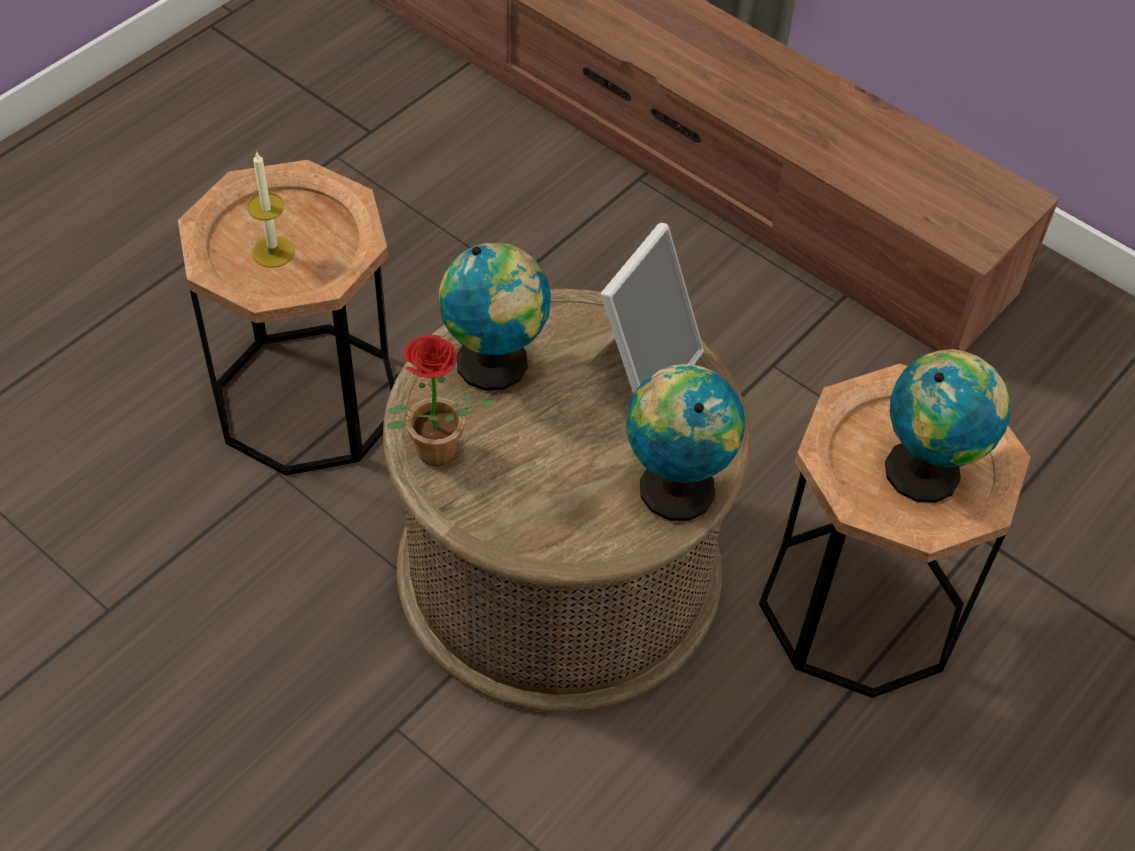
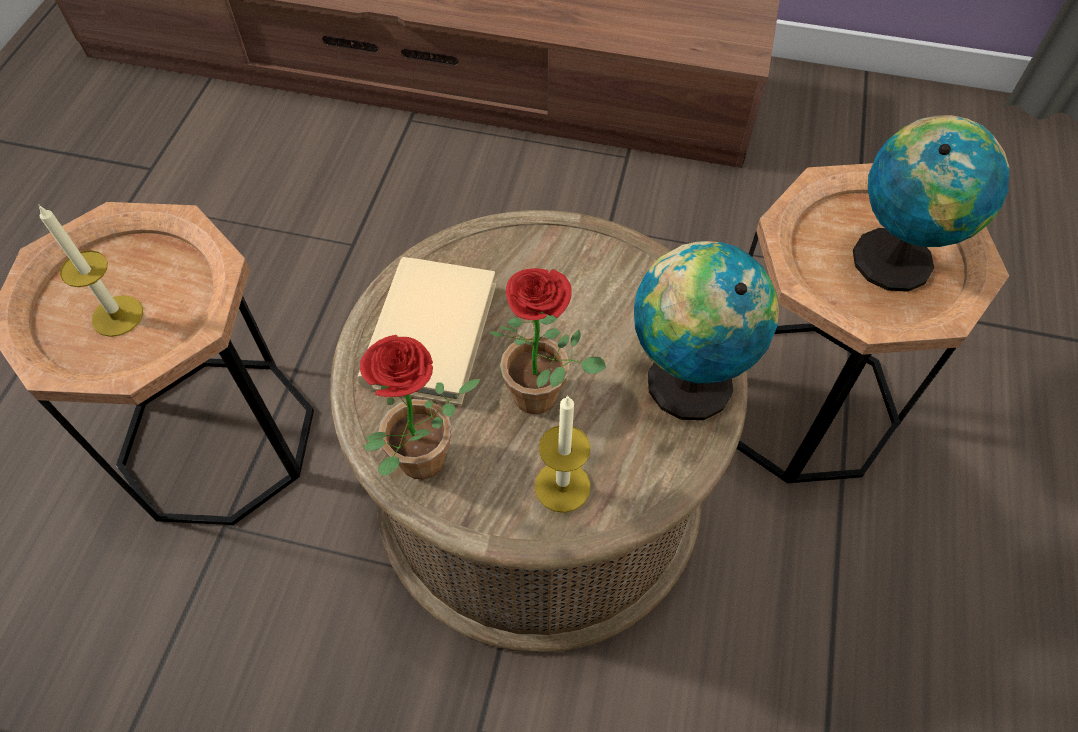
camera: 25 degrees left, 5 degrees up
(496, 365) = (430, 334): globe -> beige book
(528, 516) = (562, 486): none -> candle
(556, 450) = (545, 397): none -> potted plant
(642, 370) = (577, 275): picture frame -> none

